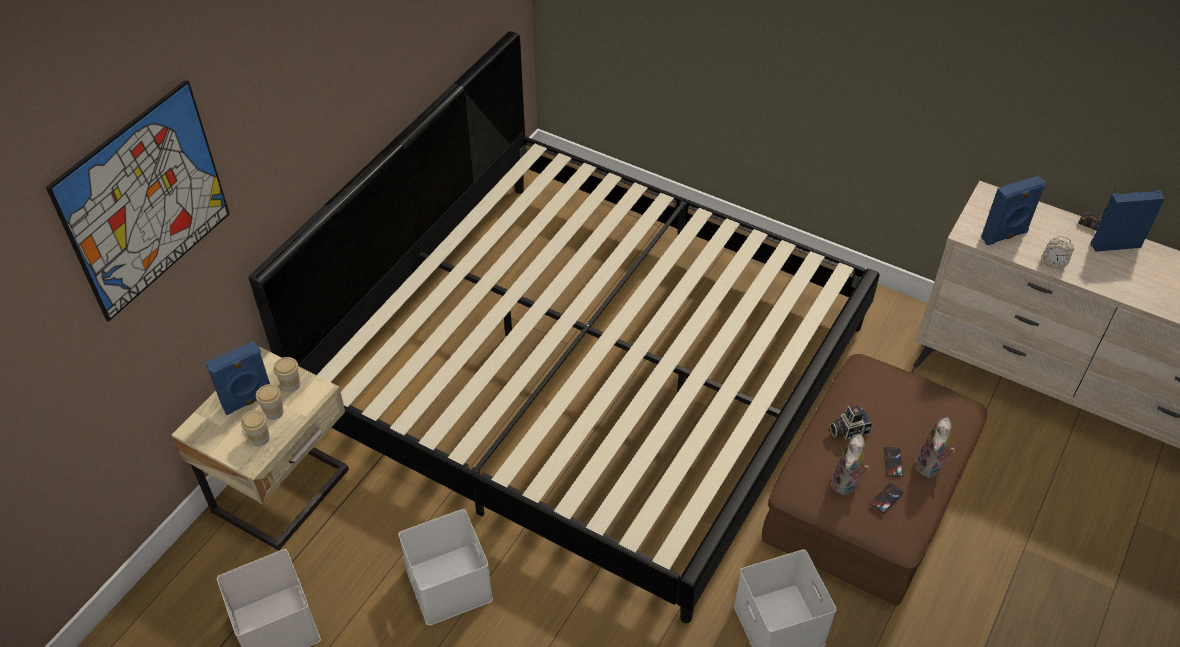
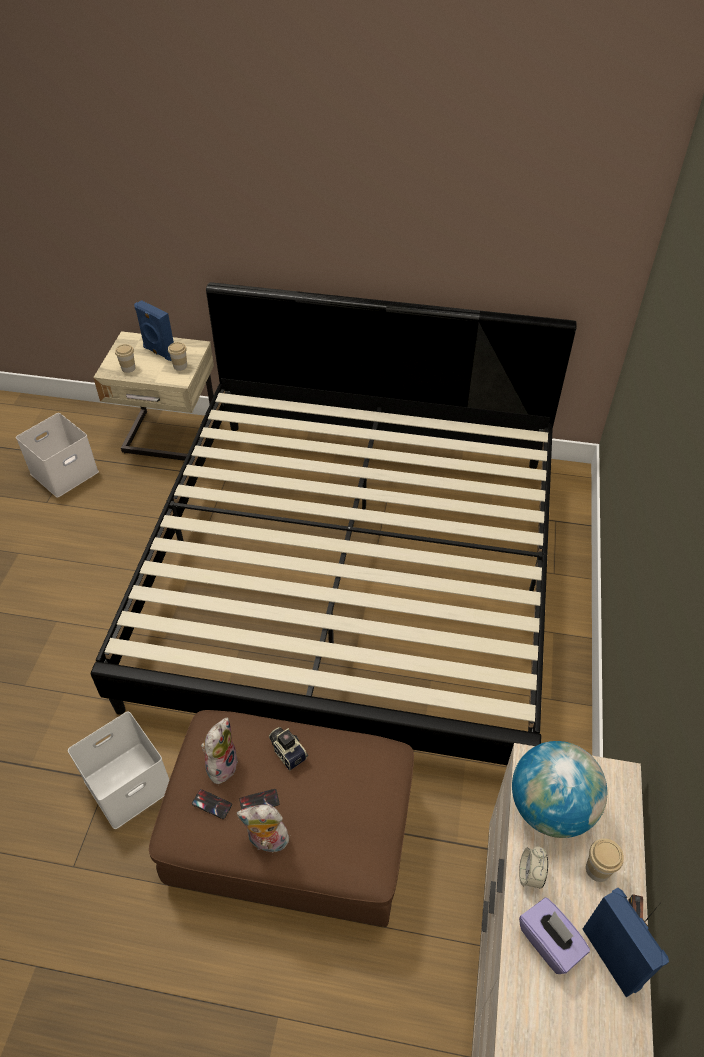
camera: 70 degrees right, 0 degrees up
(145, 201) = (135, 157): picture -> none
(274, 412) = (153, 367): cup -> cup (598, 869)
(451, 585) = (116, 550): white storage box -> none
(847, 483) = (221, 764): plush toy -> plush toy turned 105 degrees clockwise
(1005, 236) = (551, 807): blue speaker -> globe
(1101, 270) = (550, 942): none -> purple tissue box

